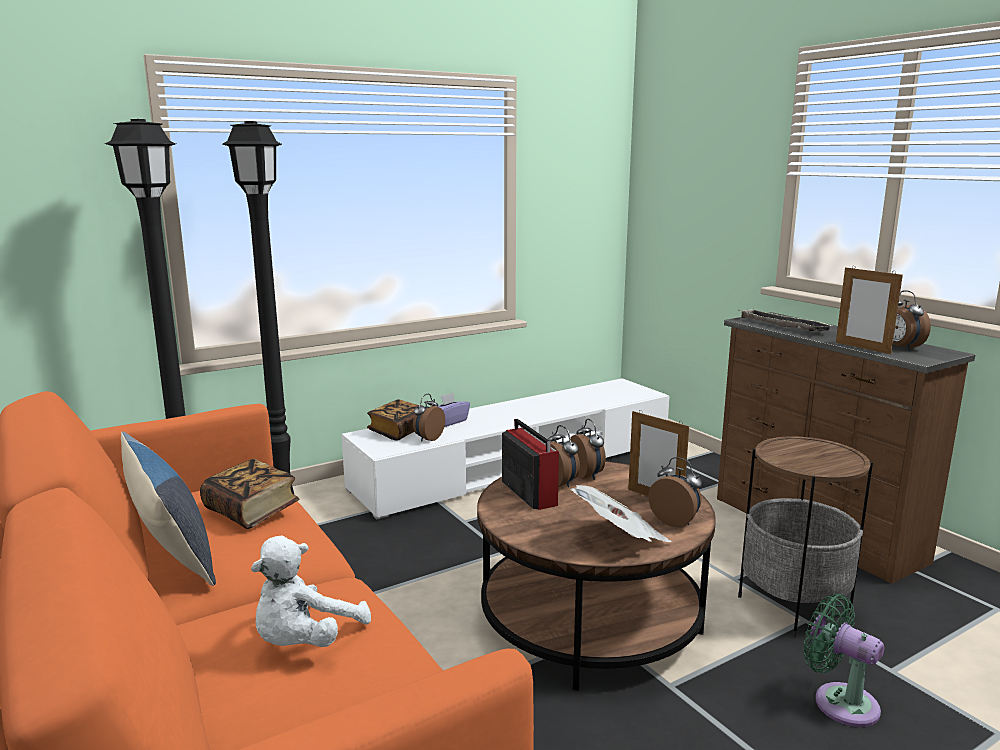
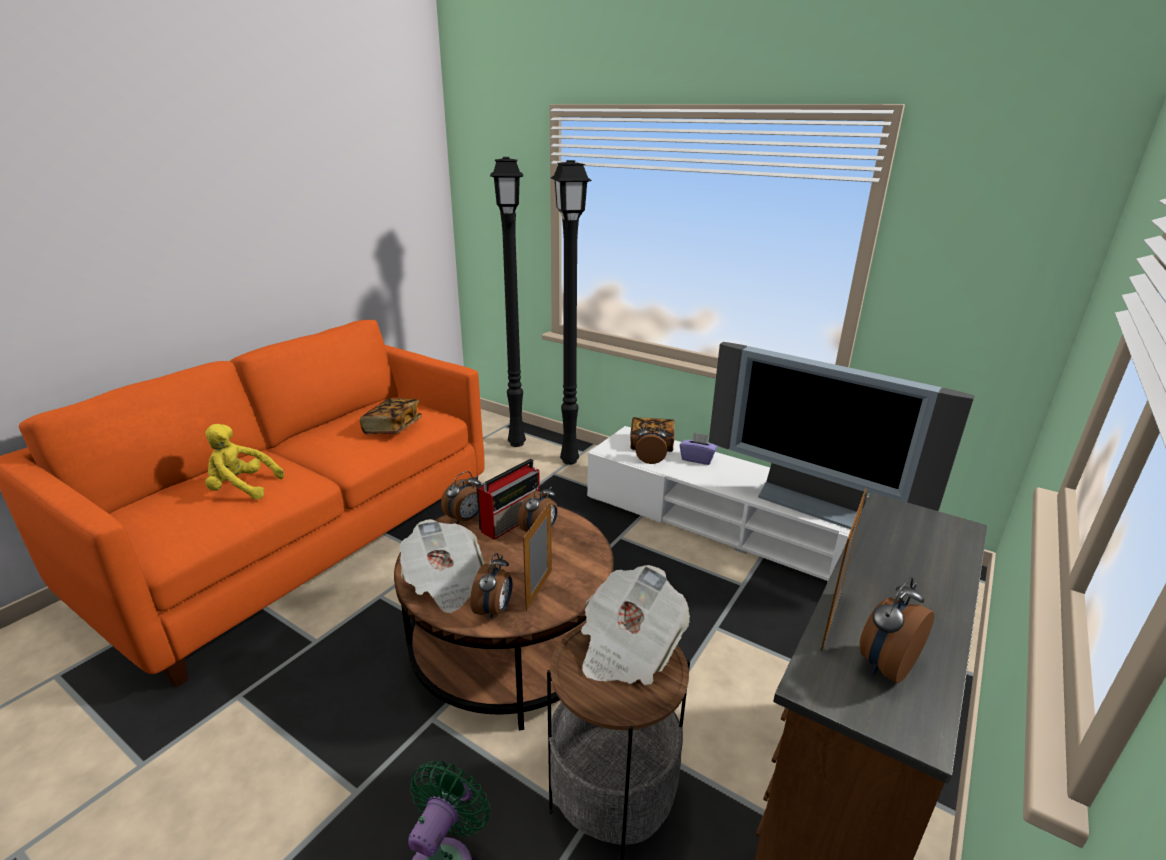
camera: 65 degrees right, 10 degrees up
(170, 547) = (344, 423): pillow -> none
(305, 642) = (242, 488): white plush toy -> yellow plush toy
(561, 405) = (814, 503): none -> television
(587, 475) = (566, 542): alarm clock -> alarm clock (465, 519)
(782, 325) = (894, 539): tray -> none
(791, 450) = (628, 648): none -> newspaper

